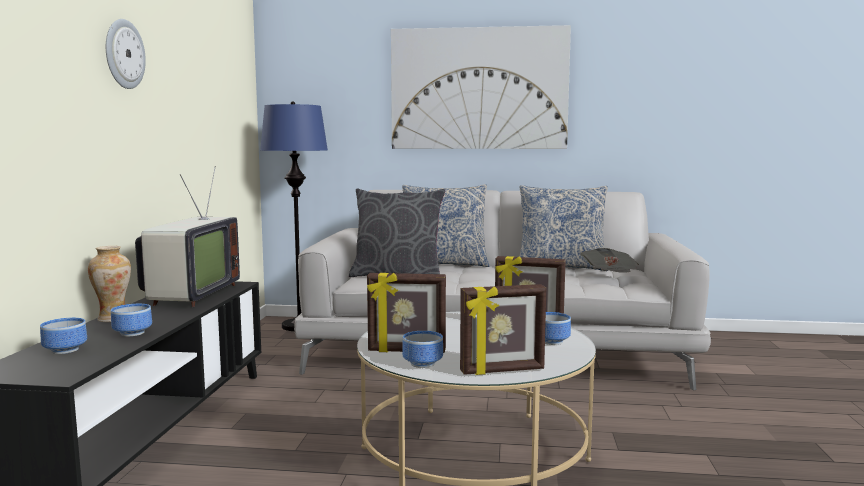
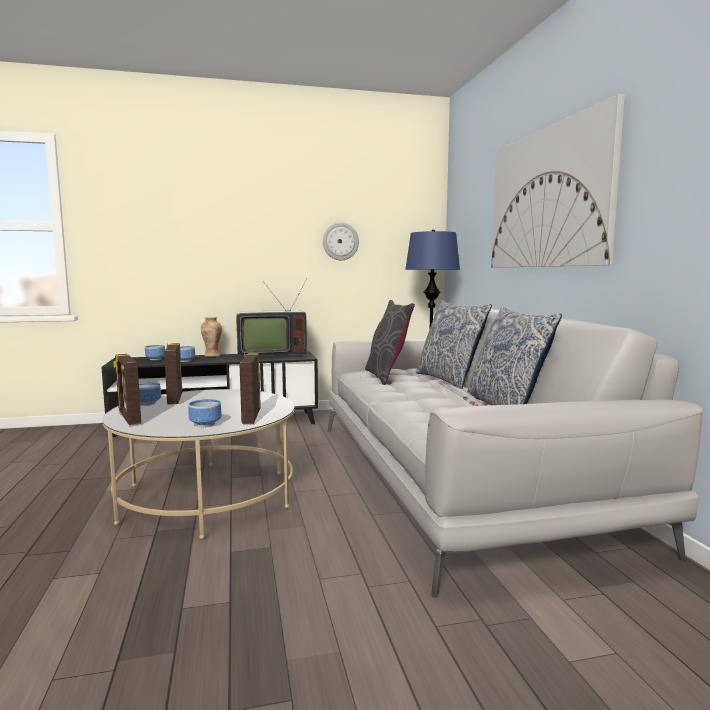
camera: 70 degrees right, 0 degrees up
(123, 54) = (257, 212): wall clock -> wall clock (340, 241)

